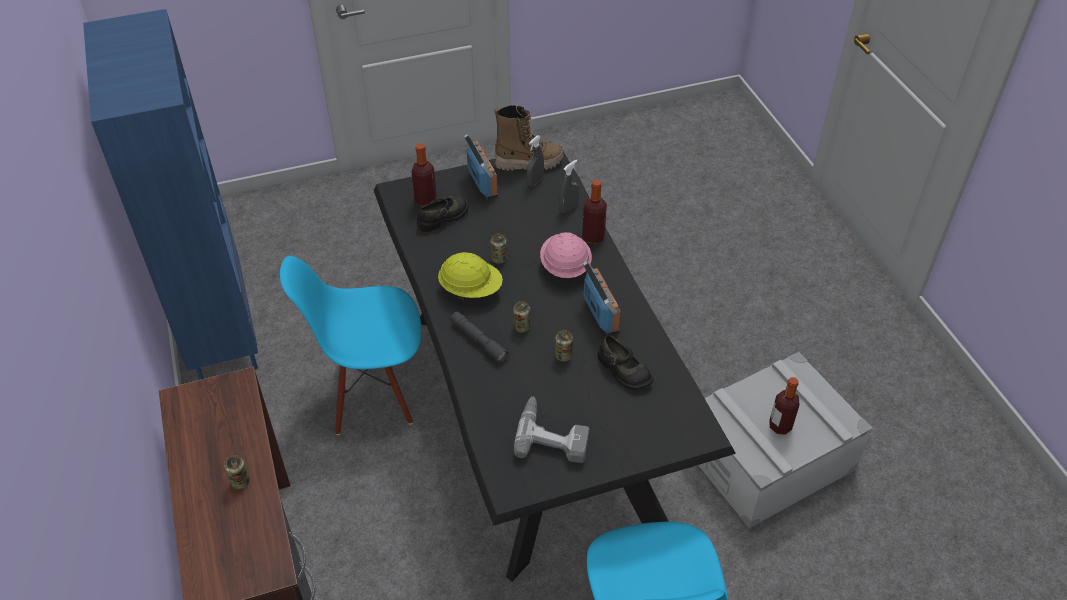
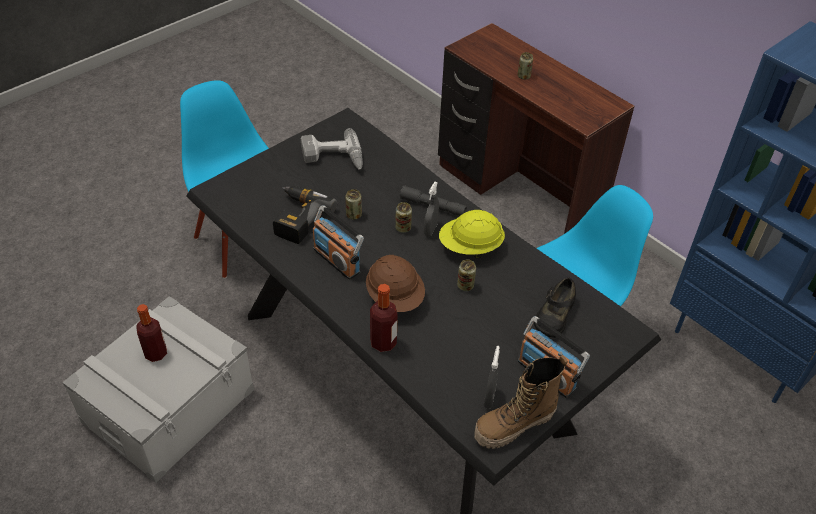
camera: 155 degrees right, 0 degrees up
(425, 200) = (589, 329): bottle -> none
(565, 267) = (395, 297): pink hard hat -> brown hard hat
(568, 208) = (429, 372): grey spray bottle -> grey spray bottle (430, 230)
(623, 371) = (296, 218): black shoe -> power drill

